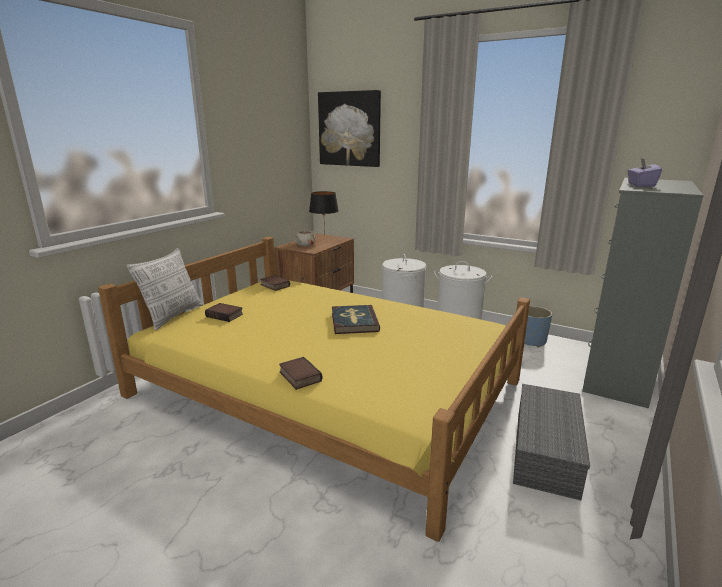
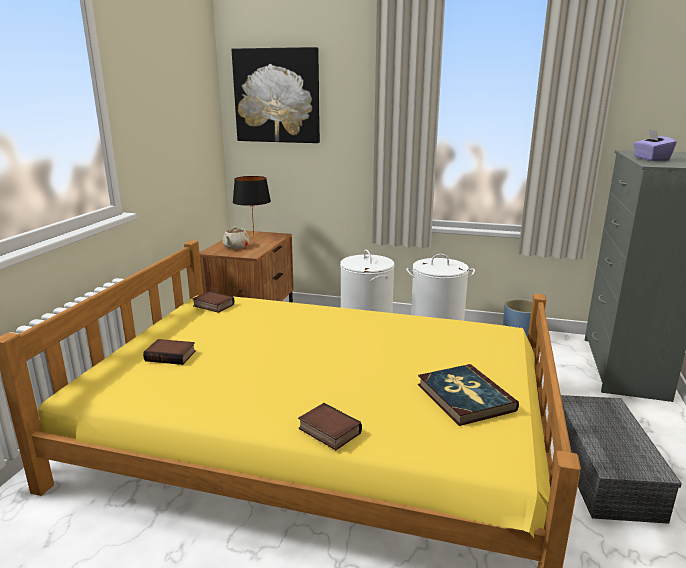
camera: 15 degrees left, 0 degrees up
(173, 316) = (92, 365): pillow -> none
(354, 322) = (348, 345): book -> book (464, 397)

